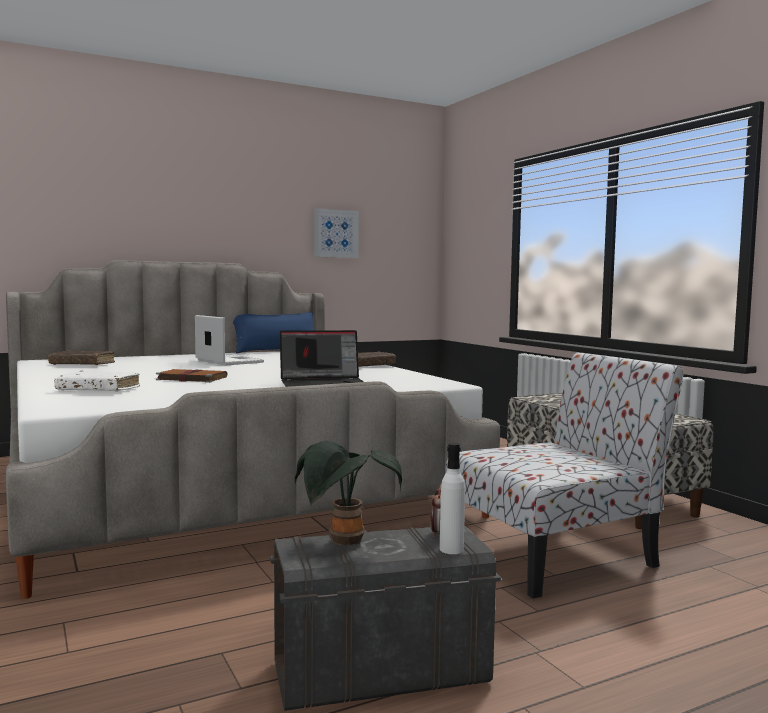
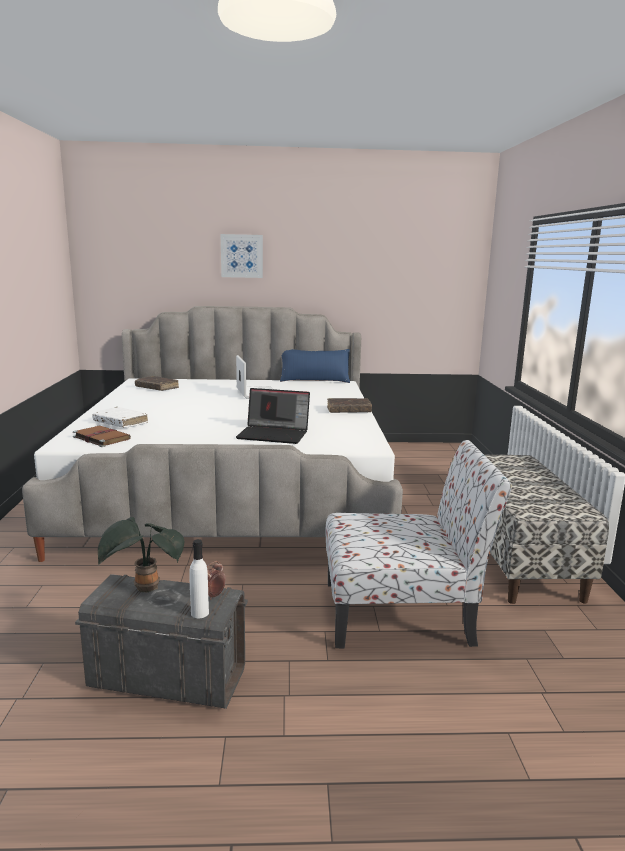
camera: 25 degrees right, 10 degrees up
(190, 378) = (196, 415): brown book -> brown book (101, 438)
(336, 233) = (379, 280): picture -> picture (242, 256)

